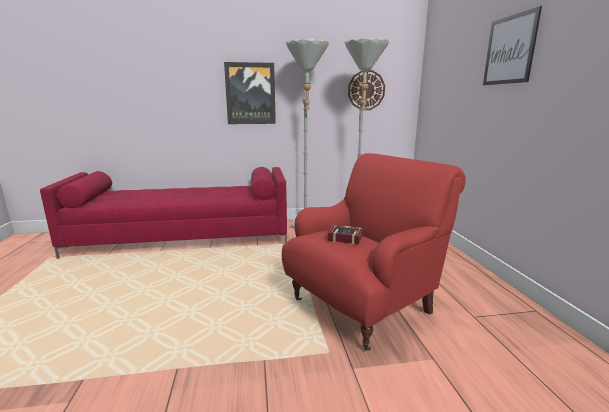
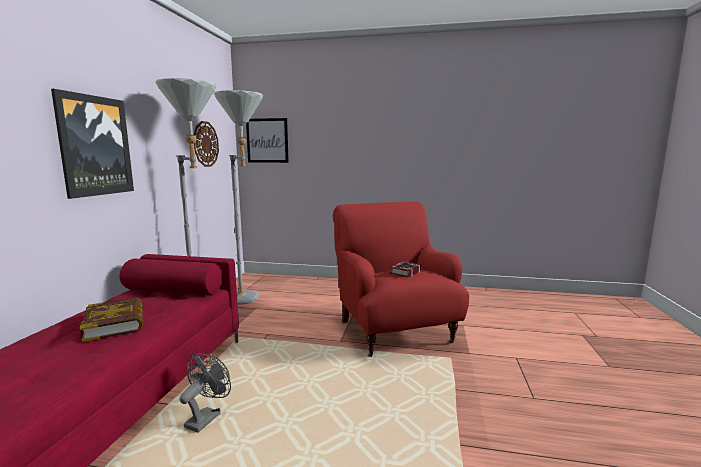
camera: 70 degrees left, 5 degrees down
(199, 260) = (206, 417): none -> grey fan
(205, 193) = (115, 323): none -> book
(509, 50) = (358, 121): picture -> picture (267, 140)

